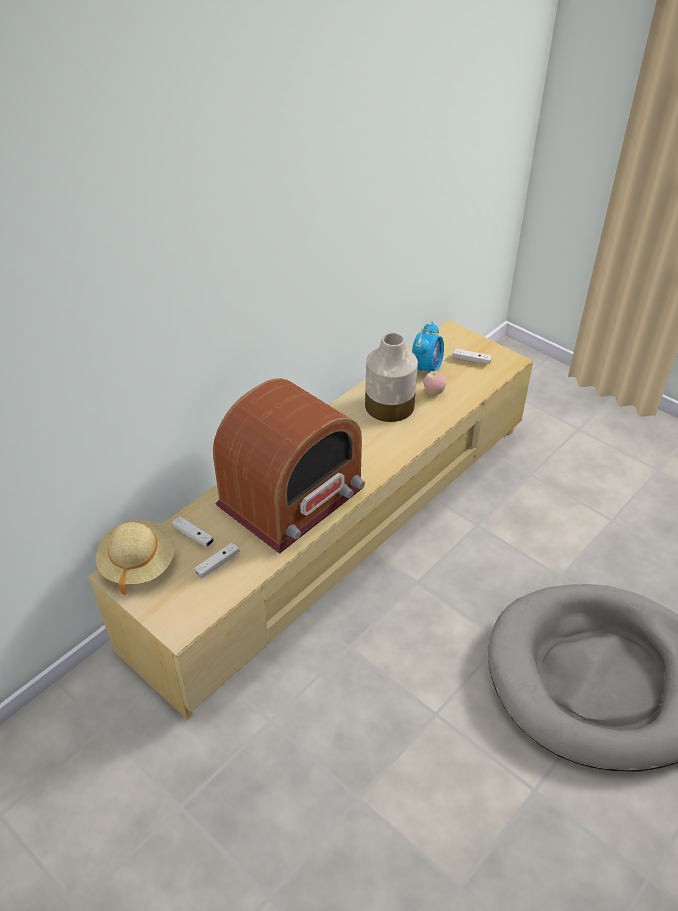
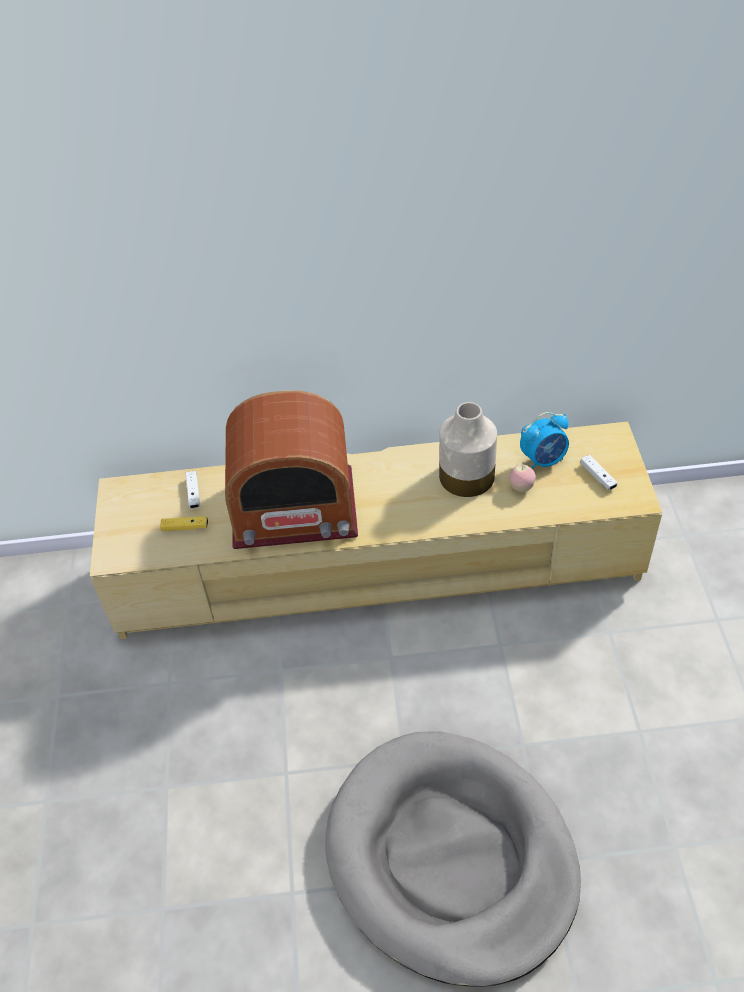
camera: 45 degrees right, 5 degrees up
(138, 564) = (137, 491): beige hat -> none
(217, 564) = (185, 527): white game controller -> yellow game controller

